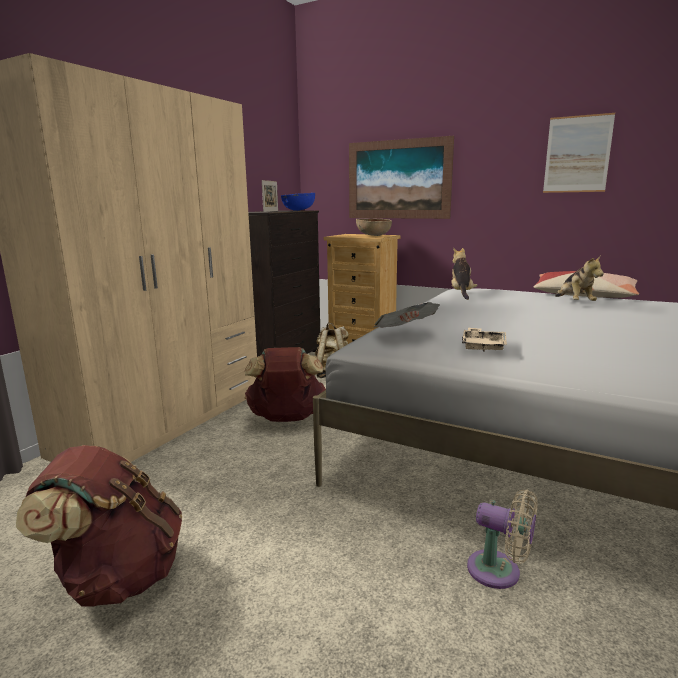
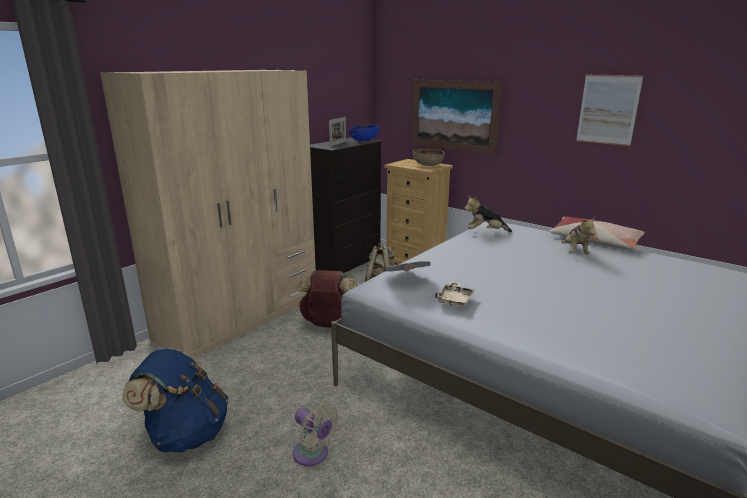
camera: 10 degrees right, 5 degrees up
(117, 576) = (185, 434): brown backpack -> blue backpack
(461, 293) = (485, 232): plush toy -> plush toy turned 105 degrees counterclockwise
(499, 572) = (438, 467): beige fan -> beige fan (313, 455)

